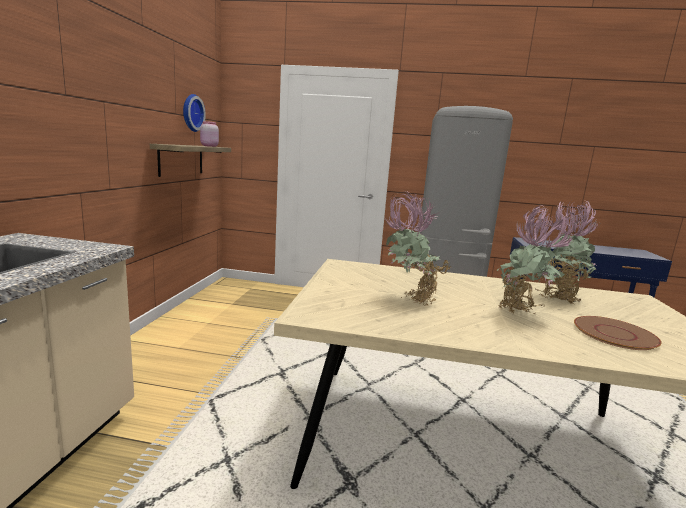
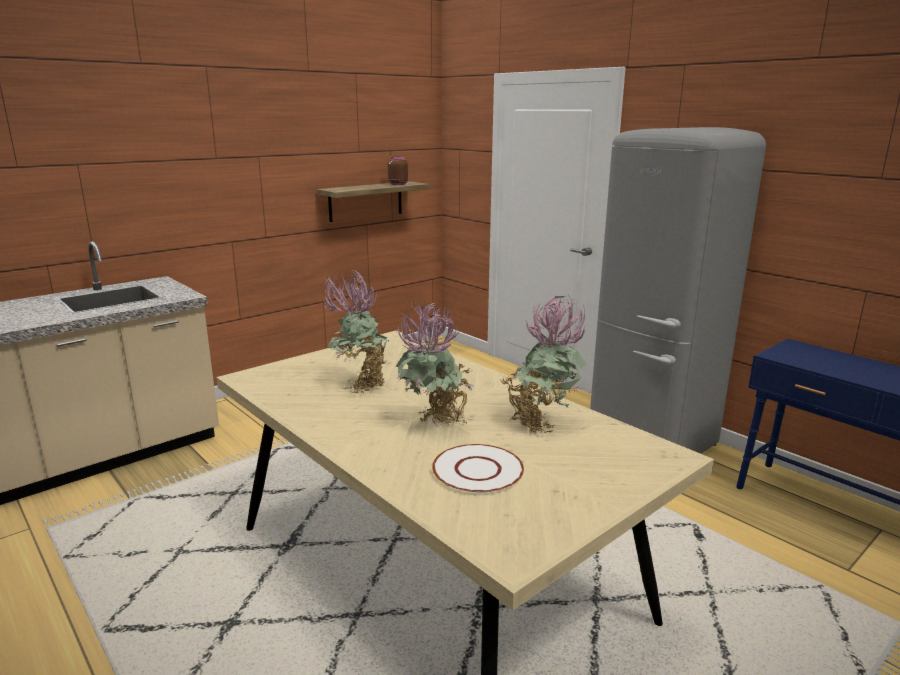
camera: 40 degrees right, 5 degrees up
(191, 113) = (383, 147): wall clock -> none
(209, 146) = (397, 184): pink jar -> brown jar
(615, 334) = (478, 470): brown plate -> white plate

